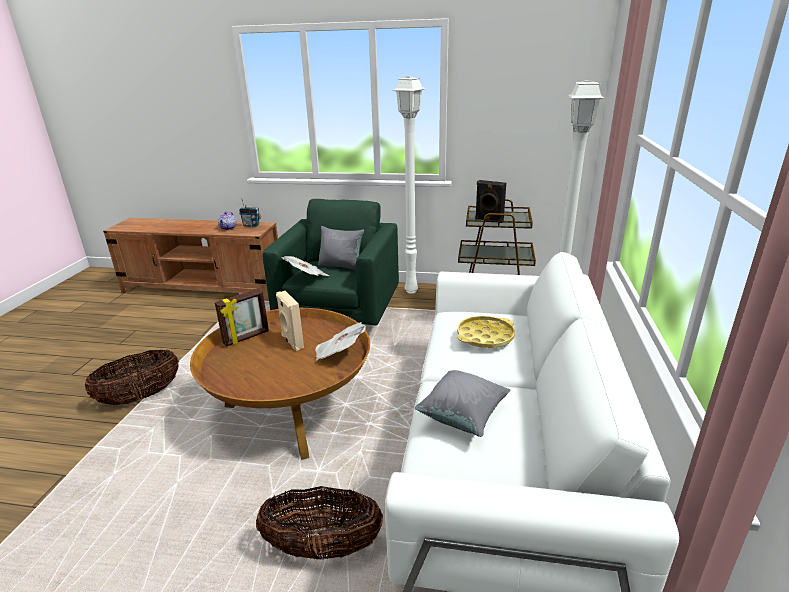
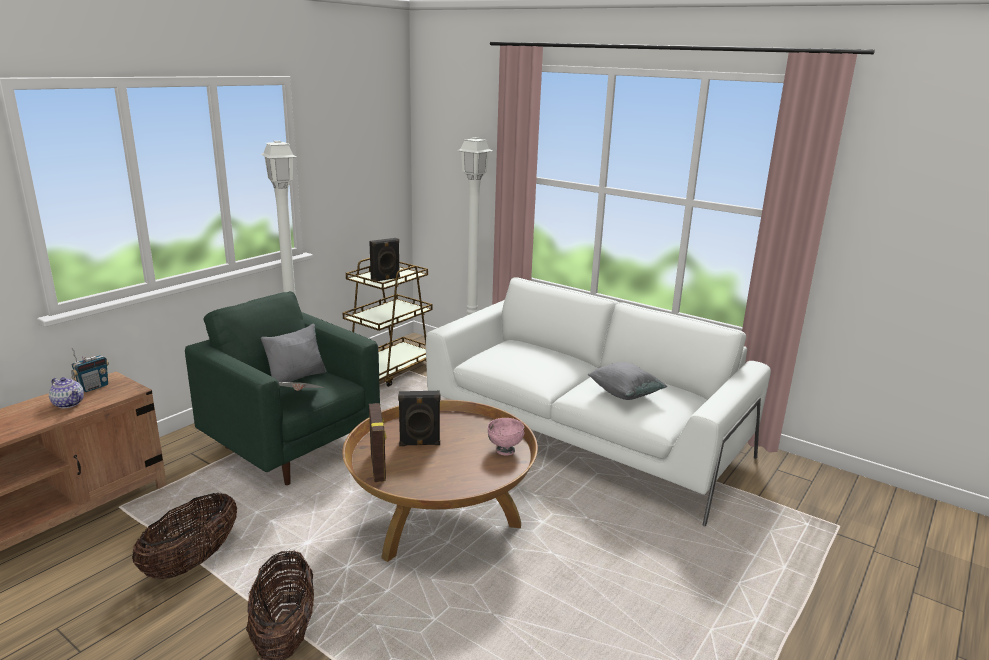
camera: 65 degrees left, 5 degrees down
(291, 342) = (419, 444): beige speaker -> black speaker
(308, 383) = (504, 450): none -> pink bowl
(323, 547) = (628, 540): basket -> basket (192, 562)
(339, 353) = (469, 426): newspaper -> none
(485, 337) = (534, 357): yellow tray -> none

